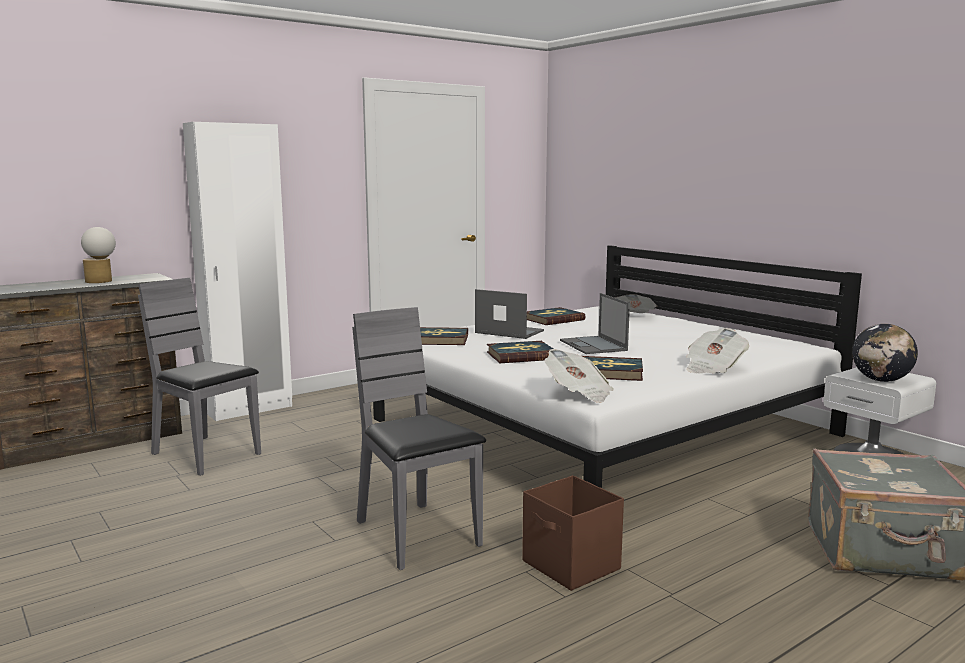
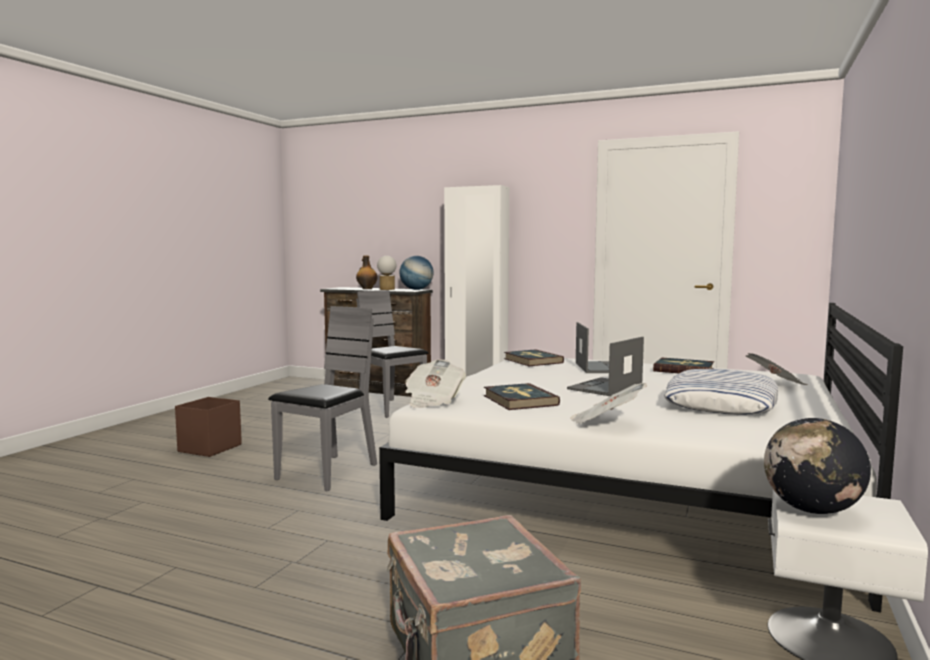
camera: 60 degrees right, 5 degrees down
(58, 285) = (367, 289): none -> bottle
(144, 276) = (416, 289): none -> globe
(205, 455) = (391, 408): grey chair -> grey chair turned 45 degrees counterclockwise
(521, 355) = (527, 379): book -> none
(571, 566) = (317, 521): brown storage box -> brown storage box (209, 448)
(676, 336) = (721, 402): none -> pillow

